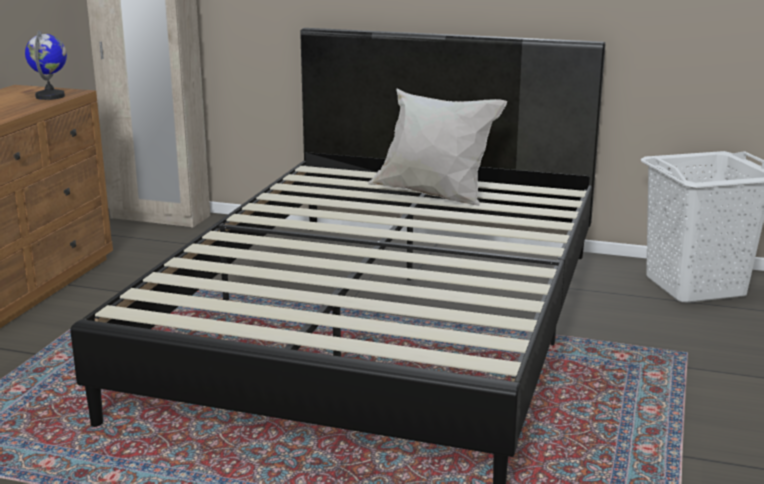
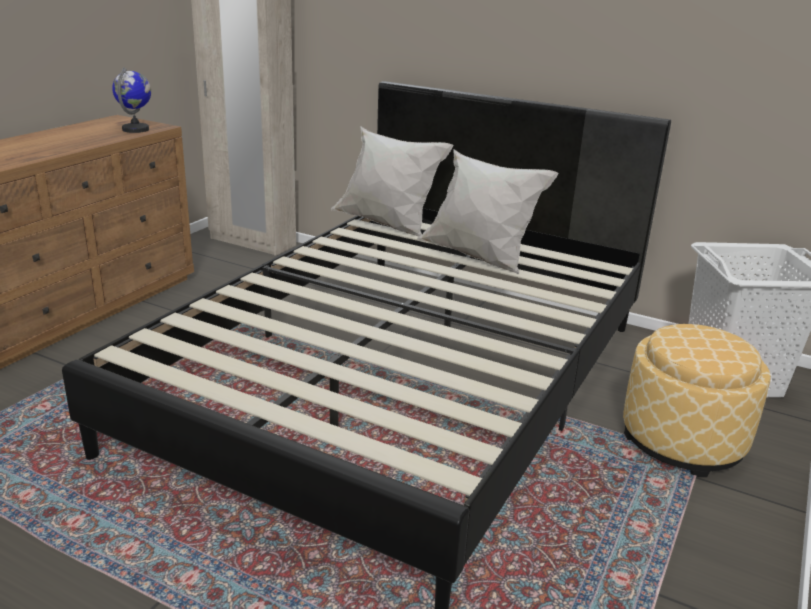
camera: 10 degrees right, 5 degrees up
(326, 176) = (387, 225): none -> white pillow
(666, 341) = (682, 440): none -> ottoman

